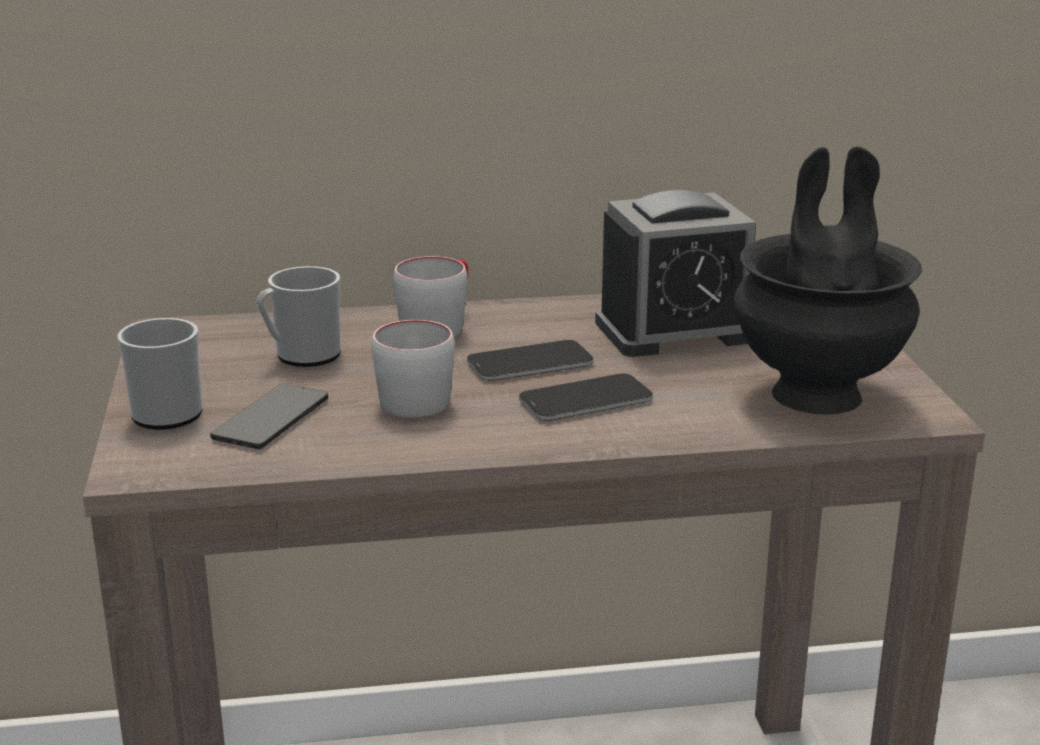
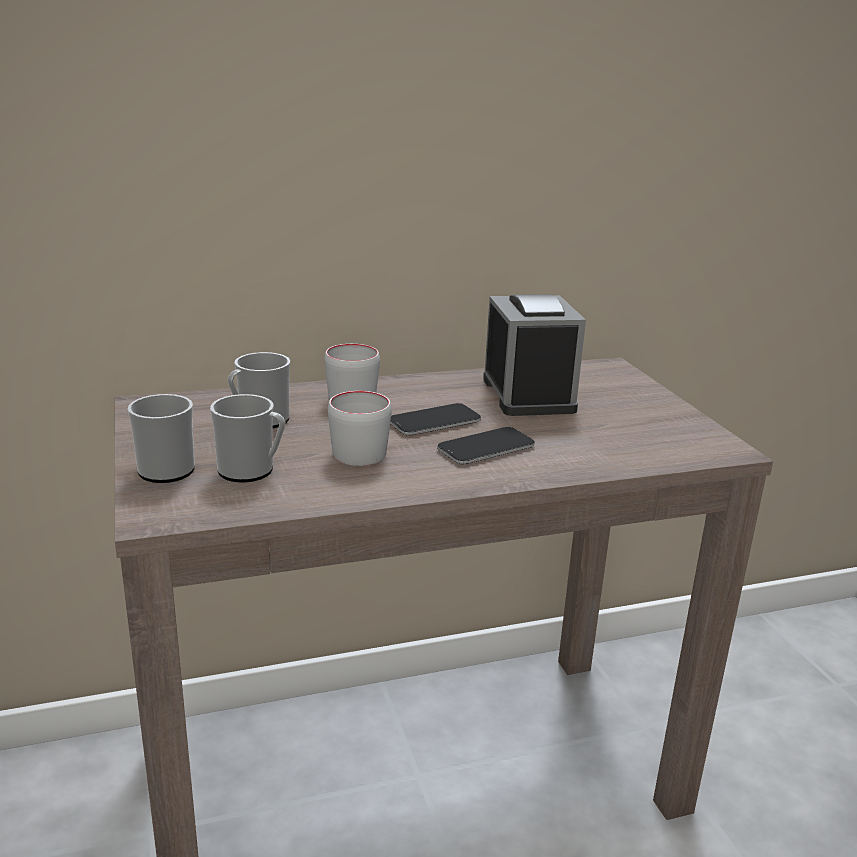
camera: 10 degrees left, 0 degrees up
(271, 419) = (251, 471): phone -> mug
(674, 331) = (528, 394): alarm clock -> alarm clock turned 75 degrees counterclockwise
(819, 394) = (648, 437): black vase -> none

